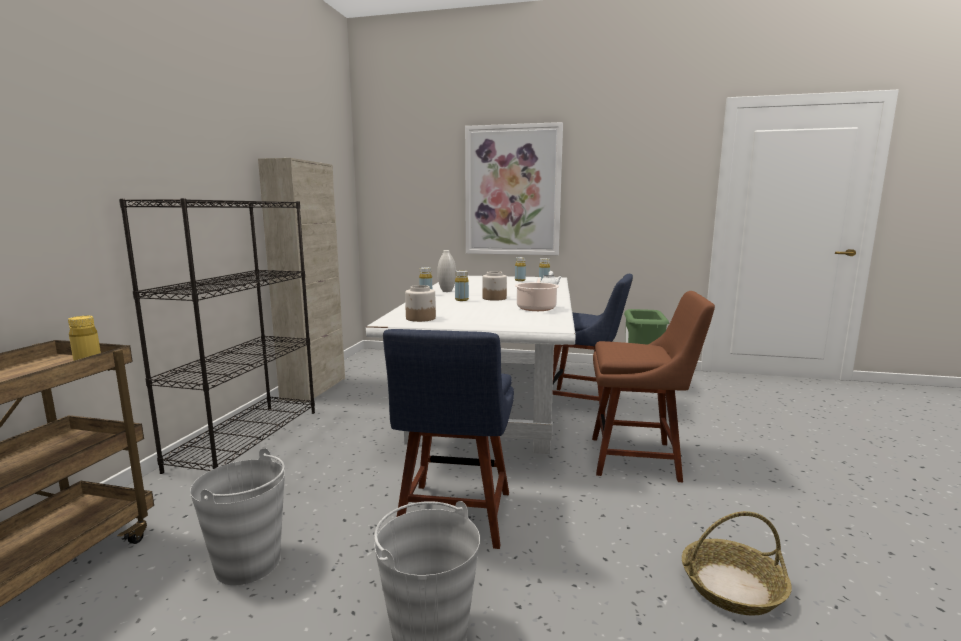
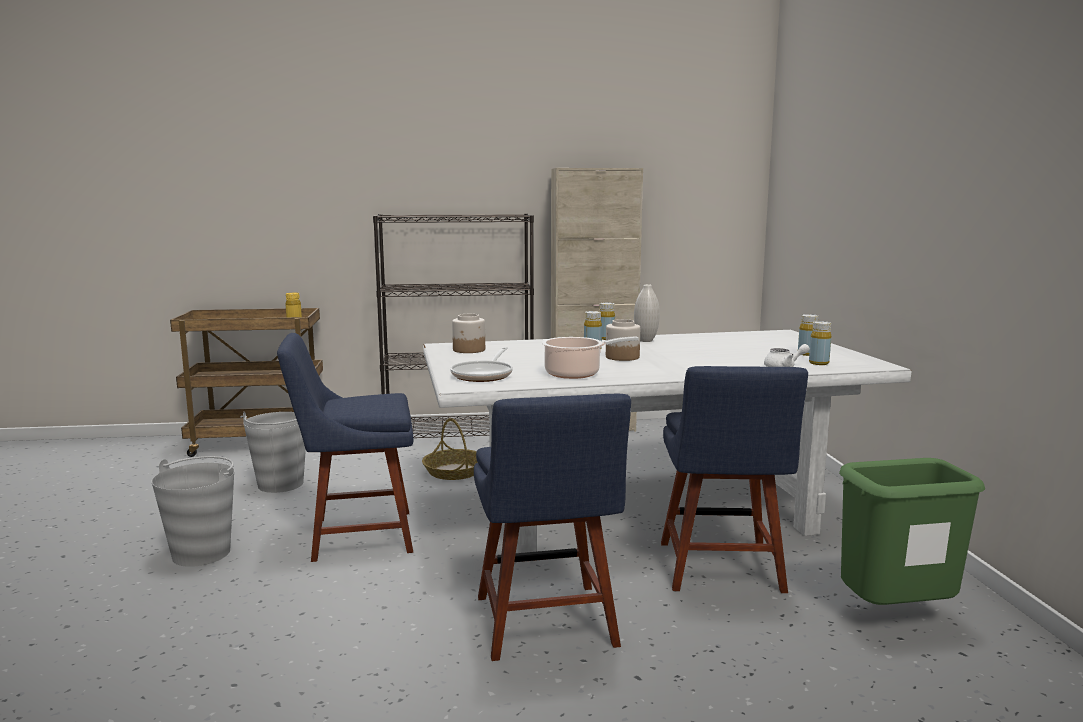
camera: 70 degrees right, 0 degrees up
(512, 191) = (889, 198): picture -> none
(522, 321) = (484, 375): none -> frying pan
(639, 458) = (546, 625): brown chair -> blue chair
(731, 587) = (257, 689): basket -> basket (454, 471)

